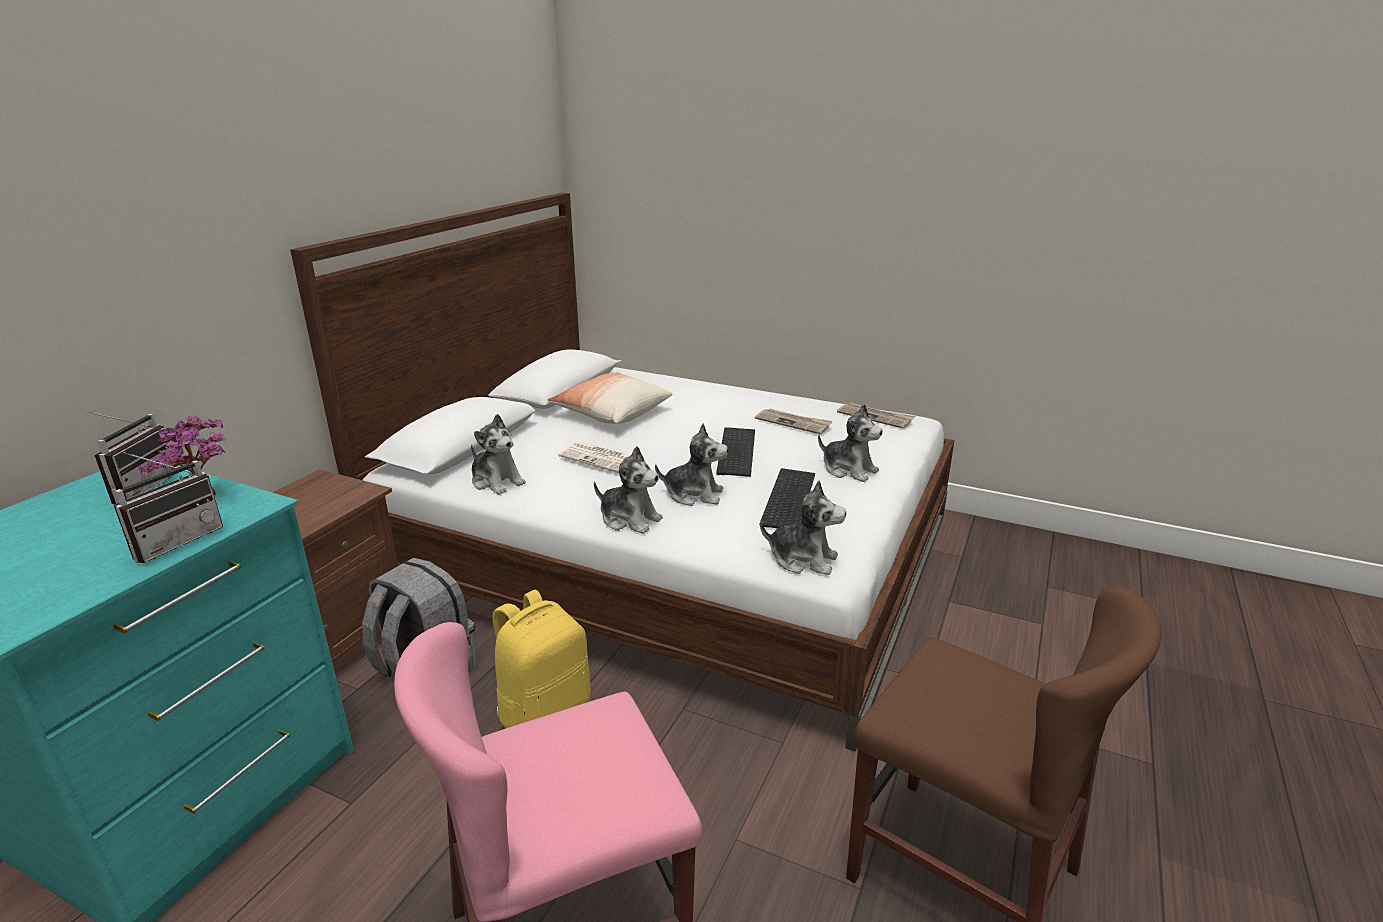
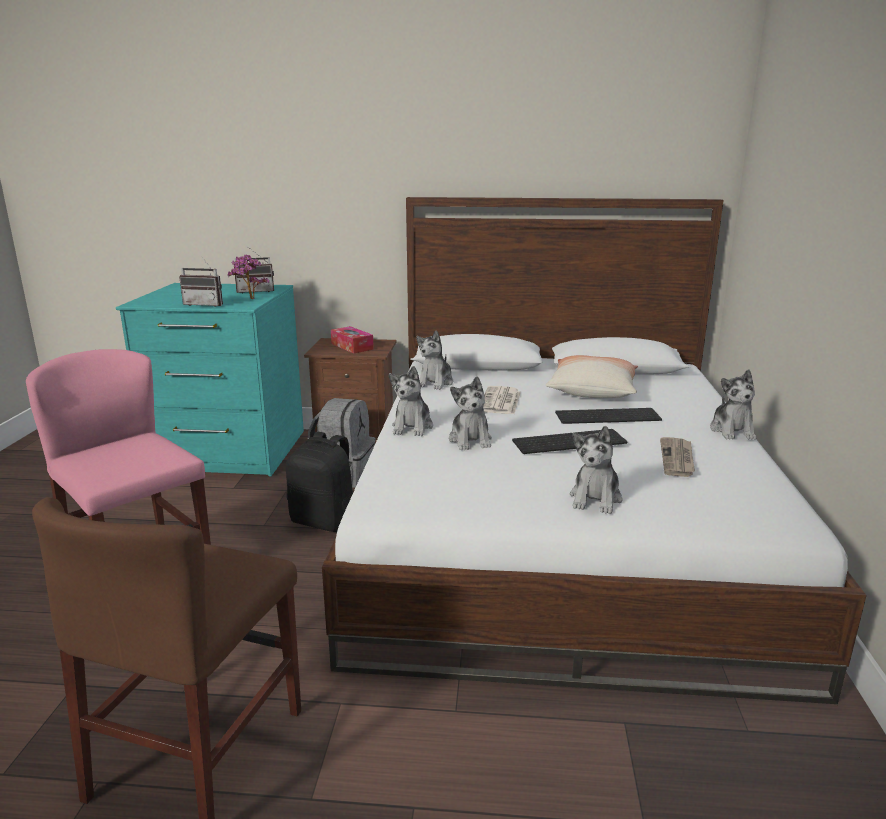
camera: 70 degrees right, 5 degrees down
(304, 504) = (352, 346): none -> tissue box
(544, 710) = (325, 521): yellow backpack -> black backpack
(786, 498) = (491, 472): keyboard -> keyboard (608, 416)
(803, 559) = (391, 494): plush toy -> plush toy (732, 431)
(875, 417) = (766, 501): newspaper -> none

